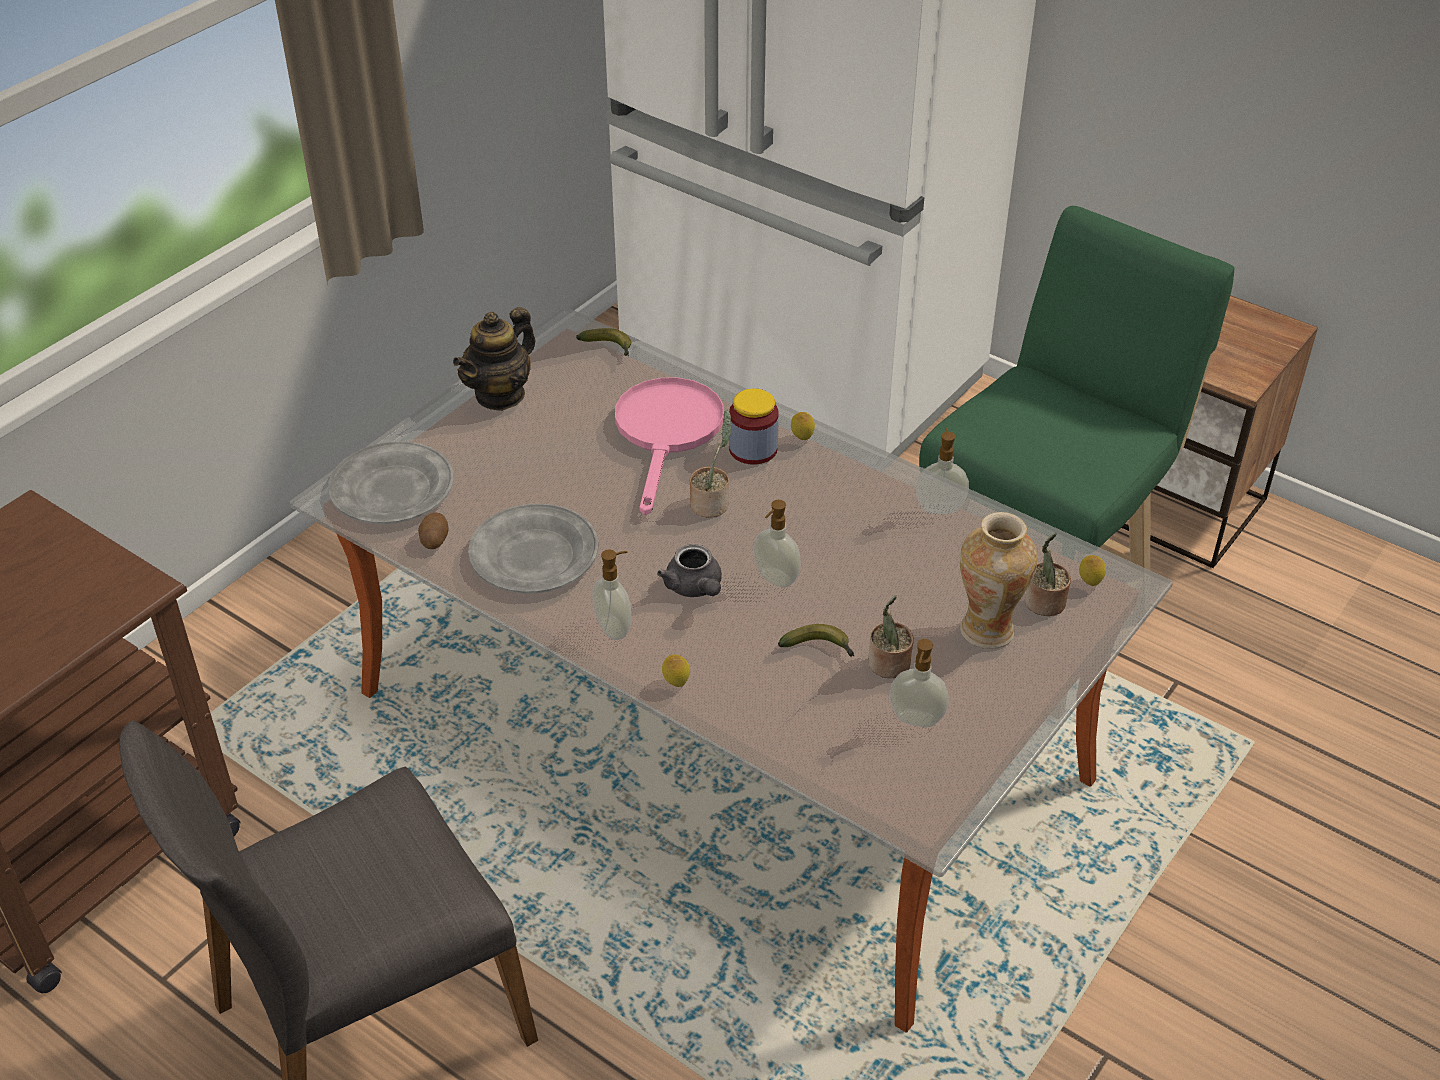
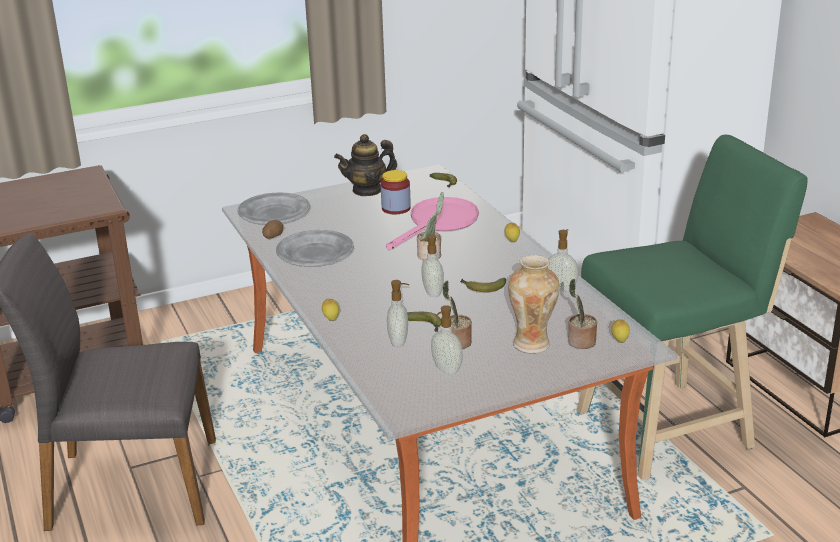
camera: 30 degrees right, 15 degrees down
(614, 628) = (324, 290): soap dispenser -> soap dispenser (399, 341)
(695, 588) = (384, 285): grey teapot -> none
(753, 449) = (479, 239): jar -> jar (396, 208)
(837, 546) = (482, 288): none -> banana

